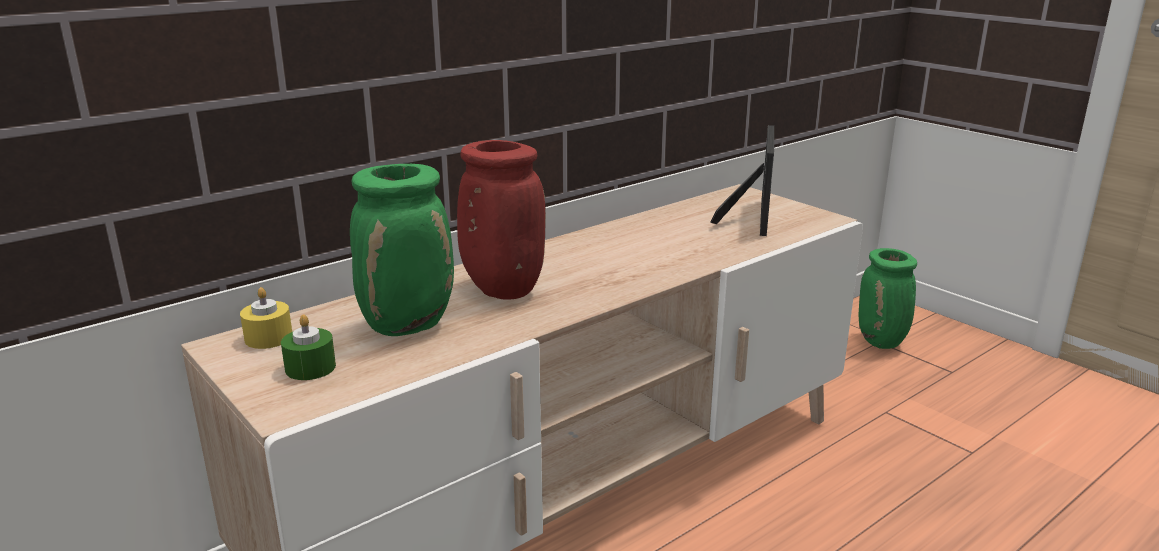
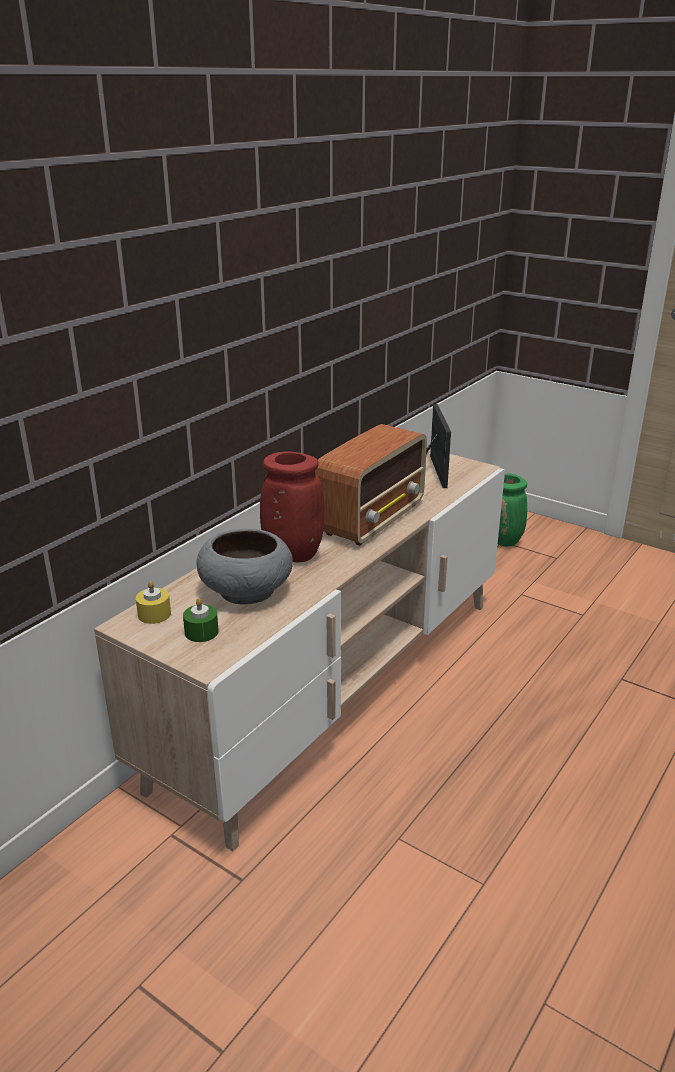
camera: 15 degrees left, 5 degrees up
(409, 325) = (246, 590): green vase -> grey bowl
(639, 261) = (372, 519): none -> radio

